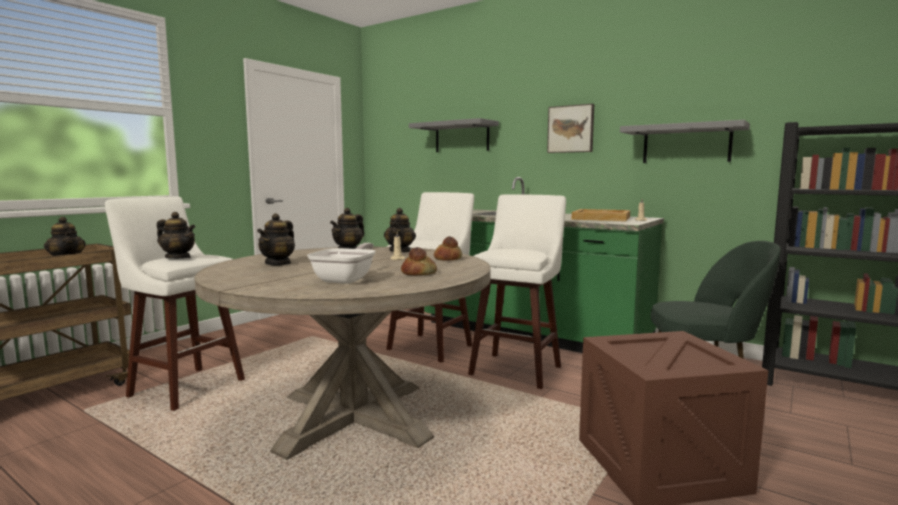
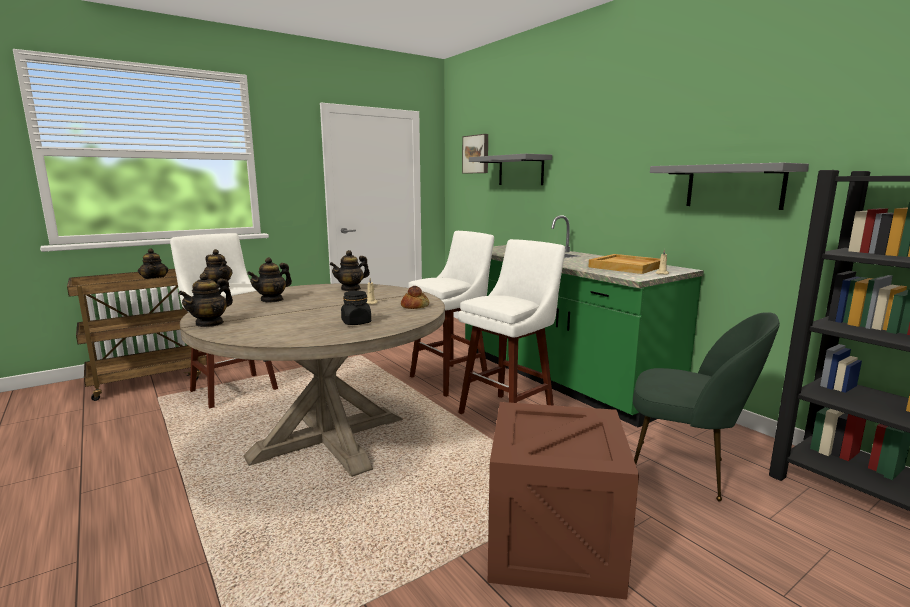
camera: 20 degrees right, 5 degrees up
(347, 279) = (288, 324): frying pan -> none
(400, 251) = (392, 292): teapot -> teapot (210, 323)
(418, 273) = (356, 322): bread -> black jar
(571, 129) = (617, 165): picture -> picture (476, 154)

